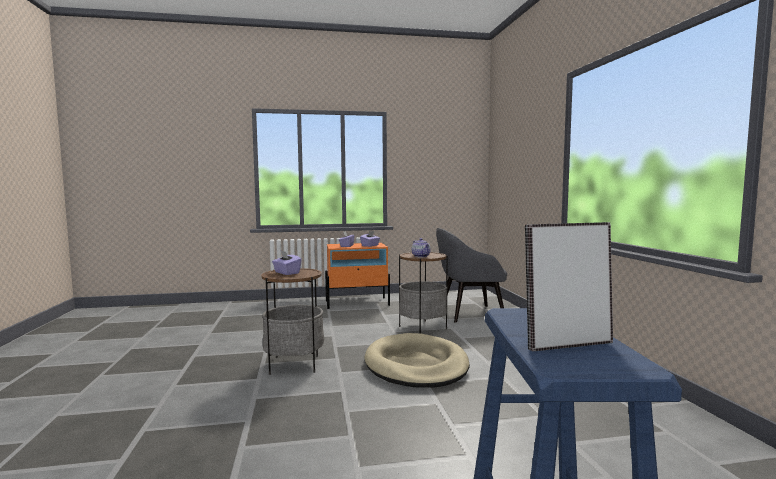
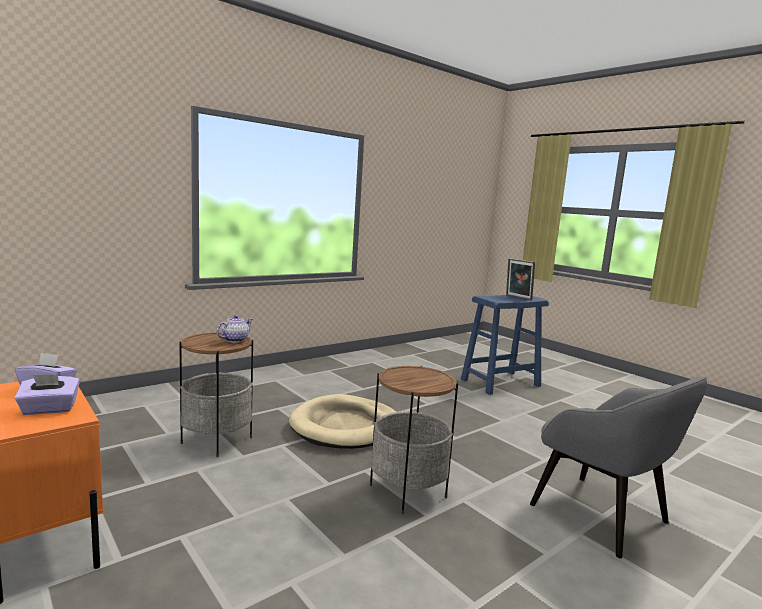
camera: 120 degrees left, 5 degrees up
(286, 273) = (418, 381): purple tissue box -> none
(469, 313) = (133, 420): grey armchair -> grey armchair (601, 515)

